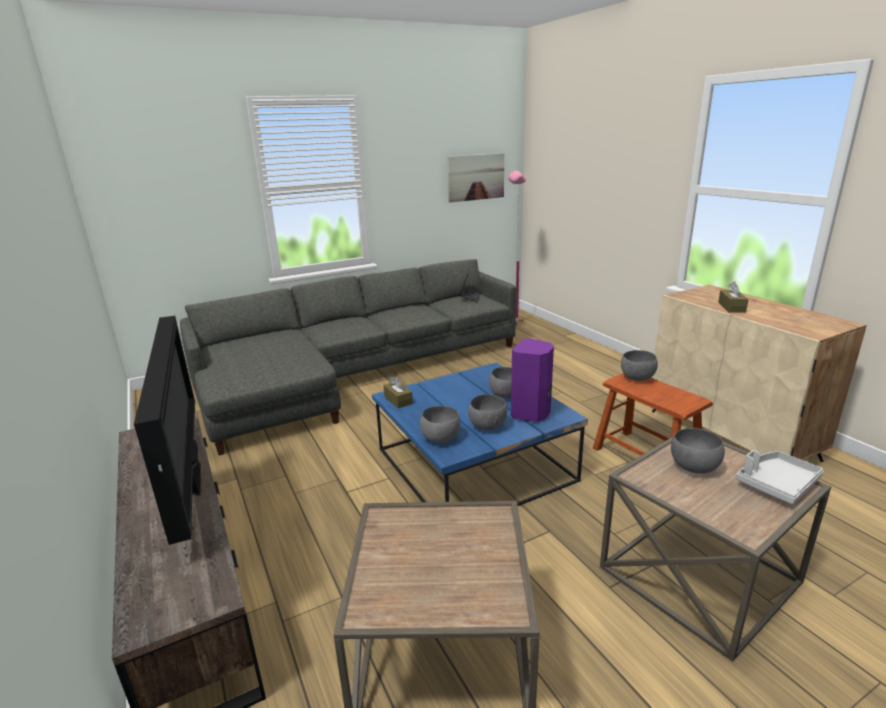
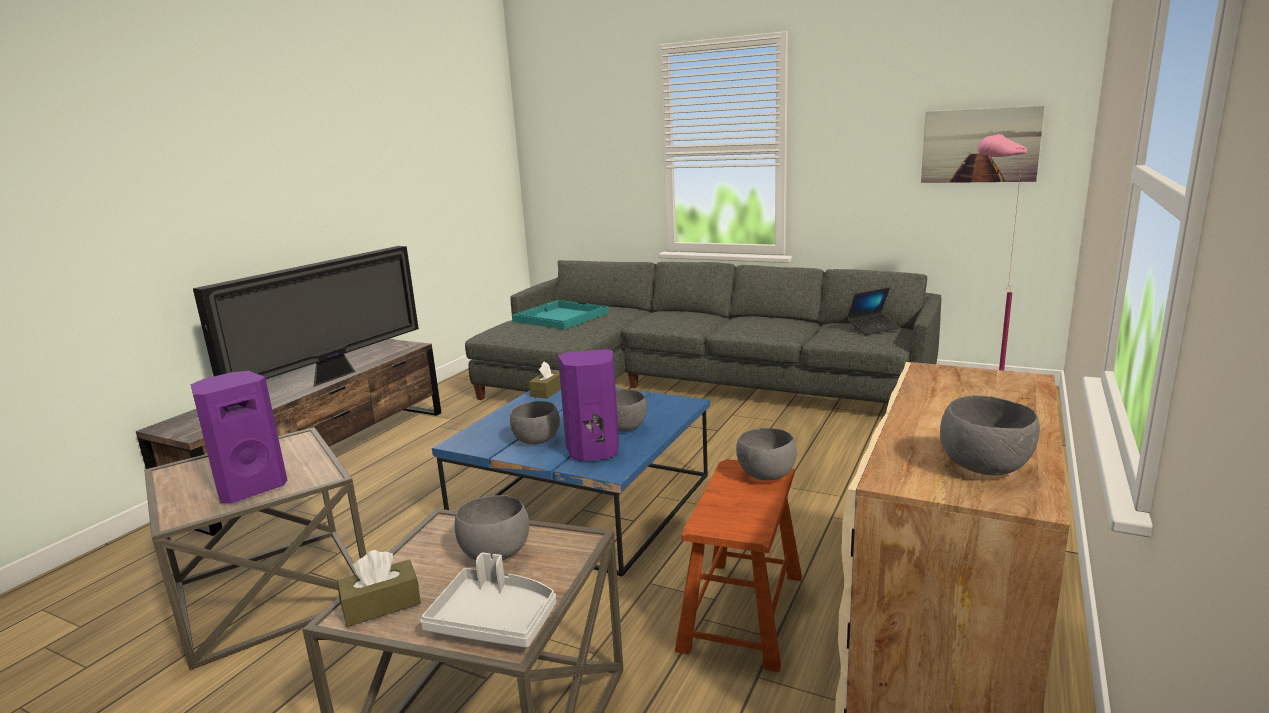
camera: 55 degrees right, 5 degrees down
(253, 353) = (560, 317): none -> turquoise tray
(441, 438) = (488, 430): grey bowl -> grey bowl (986, 468)
(478, 558) = (250, 488): none -> purple speaker
(731, 307) = (931, 406): brown tissue box -> brown tissue box (381, 605)

